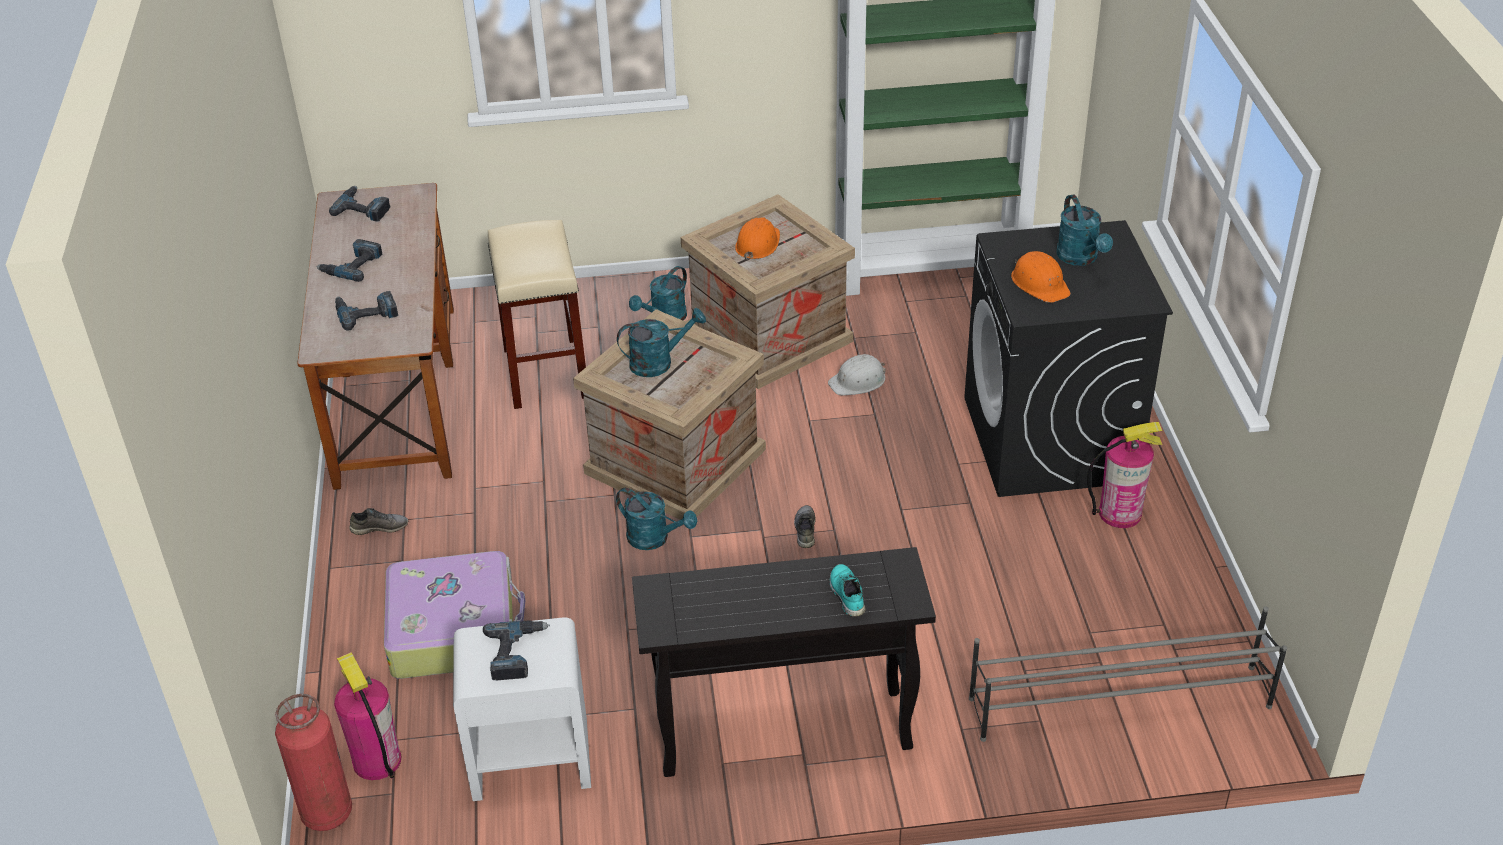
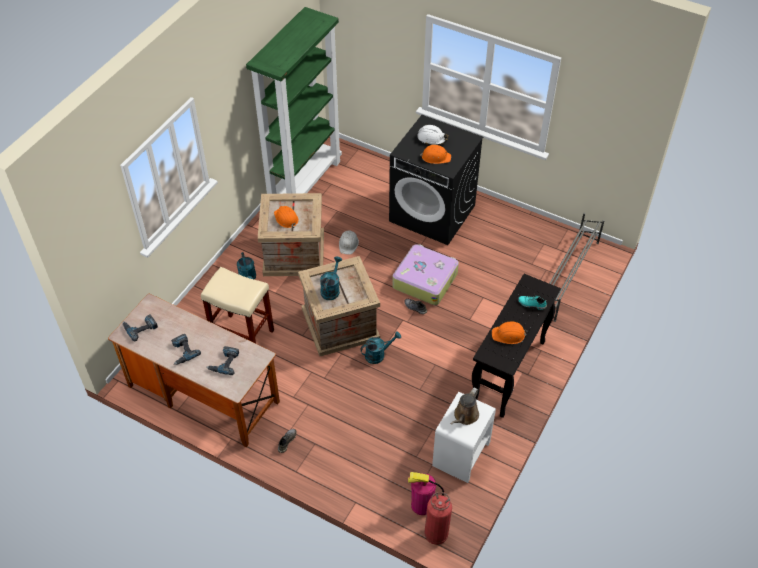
camera: 55 degrees left, 10 degrees up
(454, 628) = (371, 444): suitcase -> suitcase (425, 280)
(516, 653) = (465, 416): power drill -> brown watering can
(735, 598) = (508, 335): none -> orange hard hat
(1080, 258) = (432, 138): turquoise watering can -> white hard hat
(1120, 513) = (484, 220): fire extinguisher -> none

